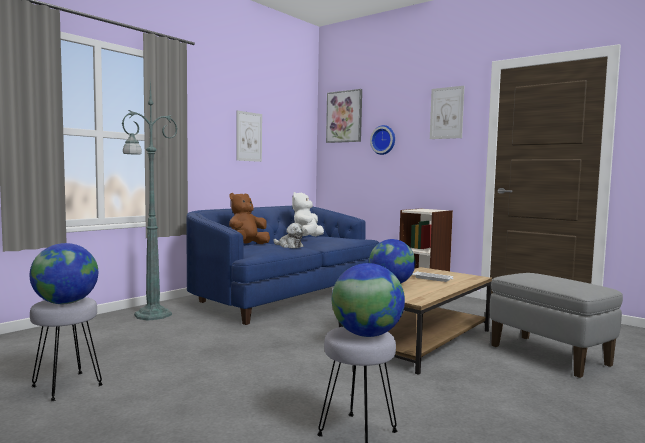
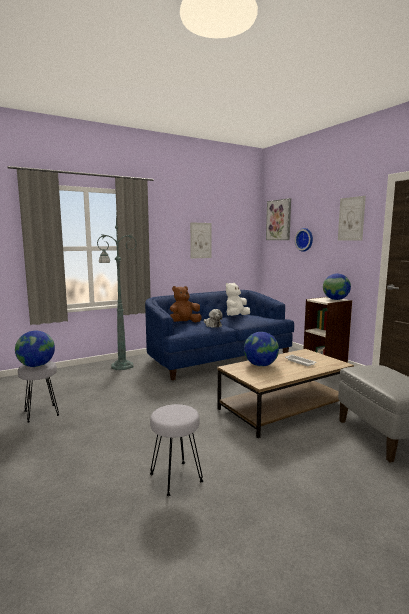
camera: 20 degrees right, 5 degrees up
(366, 335) = (177, 414): globe -> globe (335, 299)

